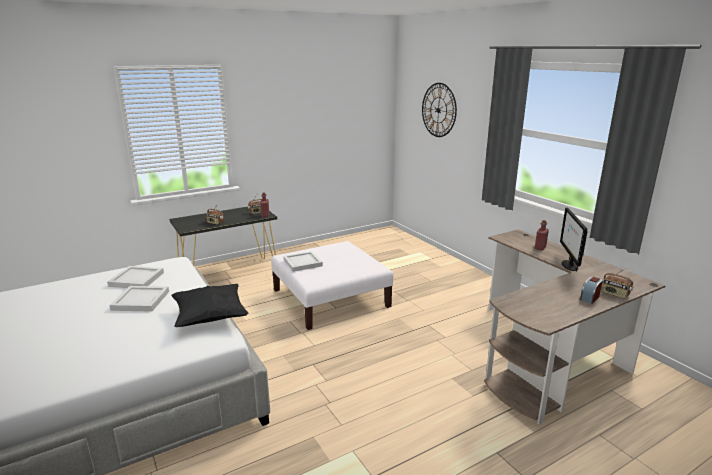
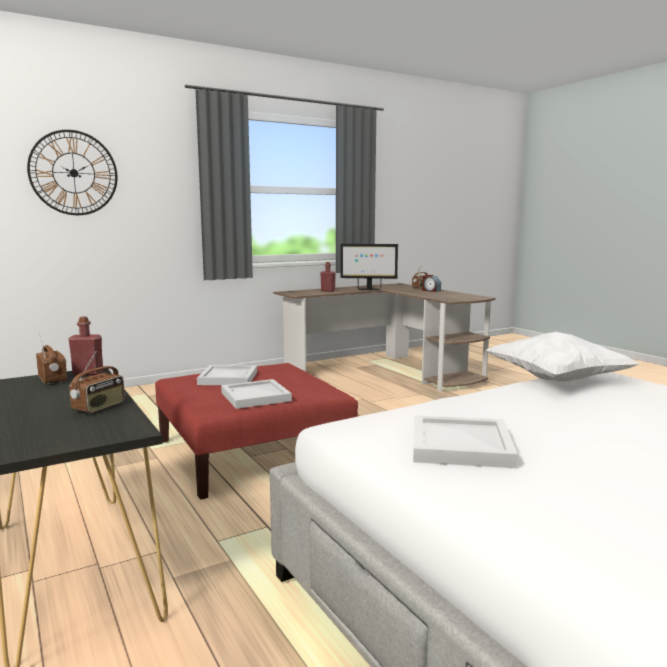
camera: 90 degrees left, 10 degrees down
(140, 300) = (549, 426): white tray -> white tray (227, 378)
(210, 318) = (557, 380): black pillow -> white pillow
(331, 298) = (253, 451): white ottoman -> red ottoman

